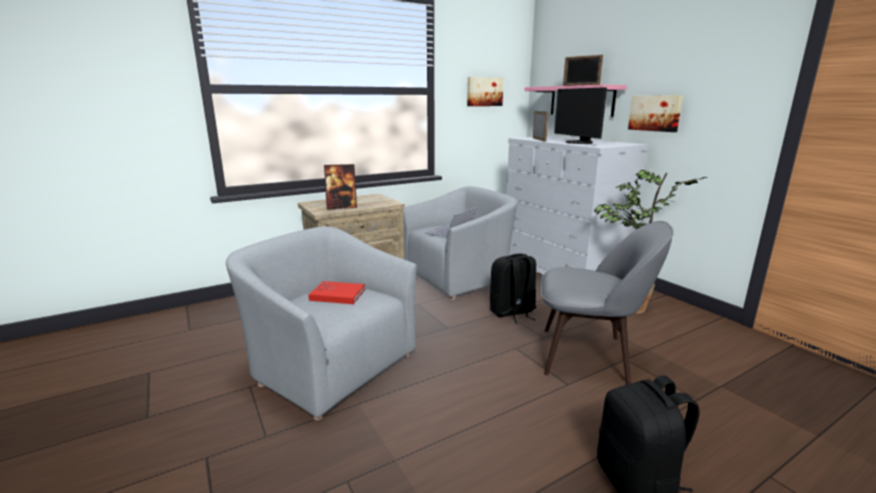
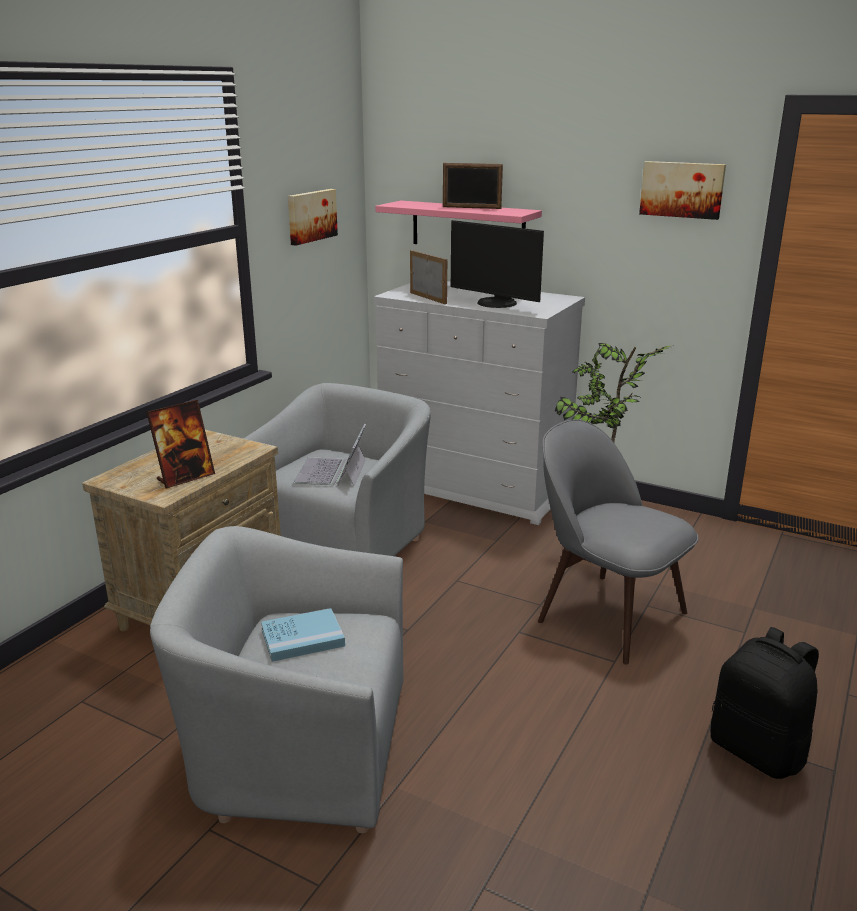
camera: 30 degrees left, 5 degrees up
(337, 295) = (302, 638): red book -> blue book
(512, 312) = (470, 578): black backpack -> none
(588, 355) = (607, 614): grey chair -> grey chair turned 120 degrees counterclockwise
(655, 113) = (589, 253): picture -> picture (682, 189)

